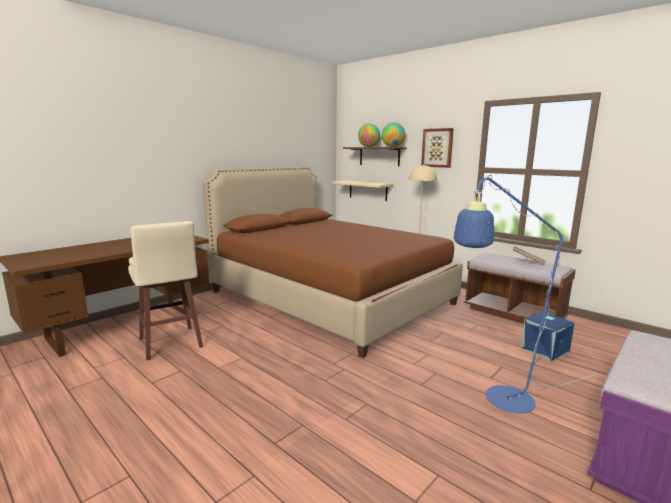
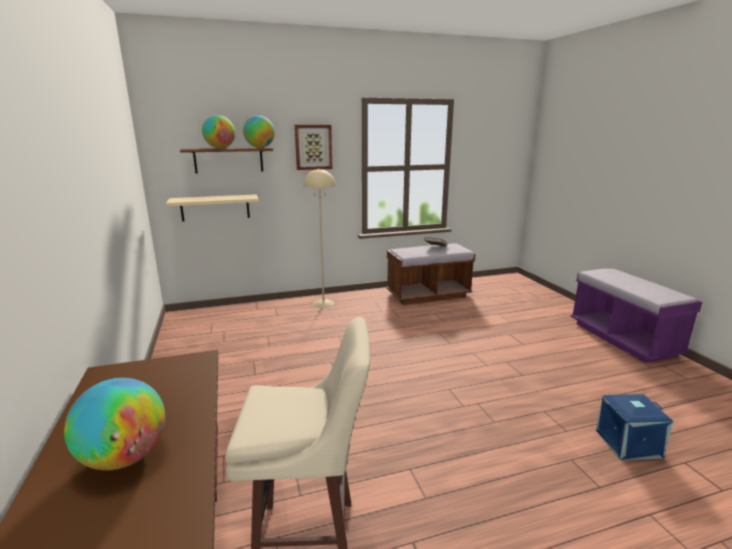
camera: 60 degrees left, 5 degrees up
(117, 246) = (125, 457): none -> globe
(330, 297) = (297, 357): brown bed -> none
(500, 401) = (557, 354): blue floor lamp -> none
(544, 350) = (493, 311): blue storage box -> blue storage box (628, 444)

